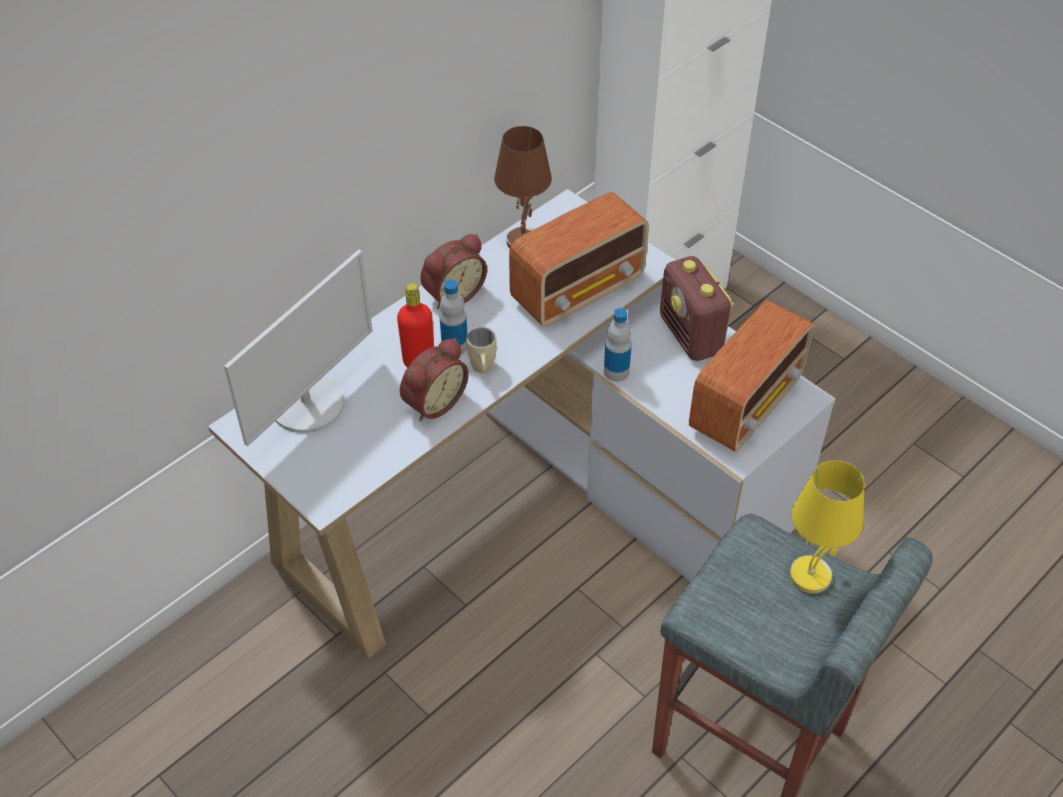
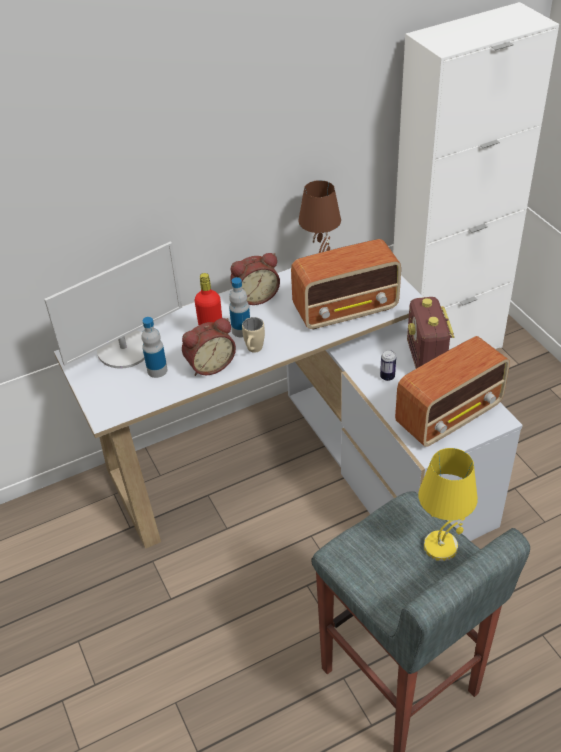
camera: 20 degrees right, 5 degrees down
(616, 371) = (359, 373): bottle -> bottle (157, 370)
(653, 369) = (387, 377): none -> can

